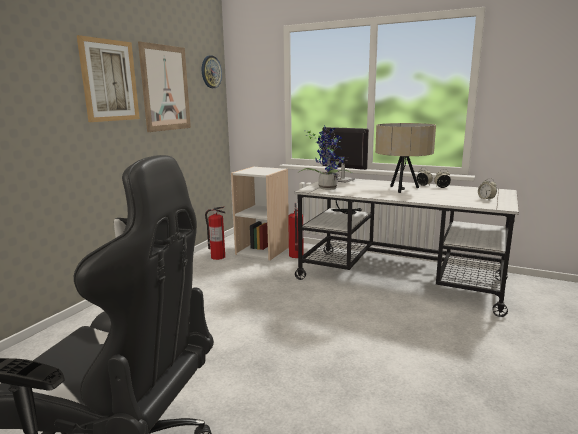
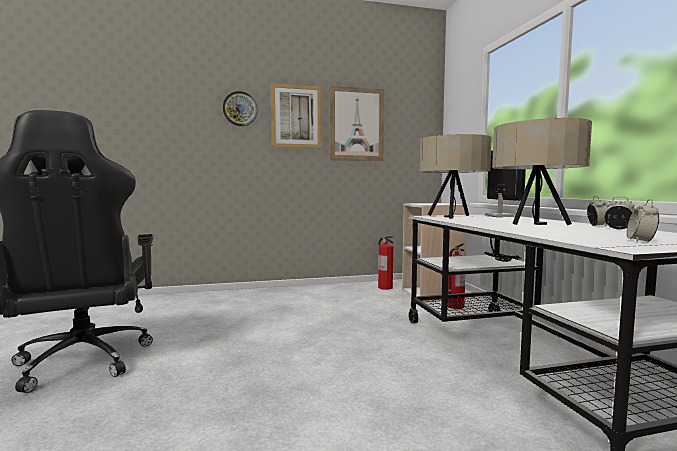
camera: 50 degrees right, 10 degrees down
(211, 72) = (420, 110): wall clock -> wall clock (240, 109)
(327, 188) = (452, 217): potted plant -> beige table lamp

